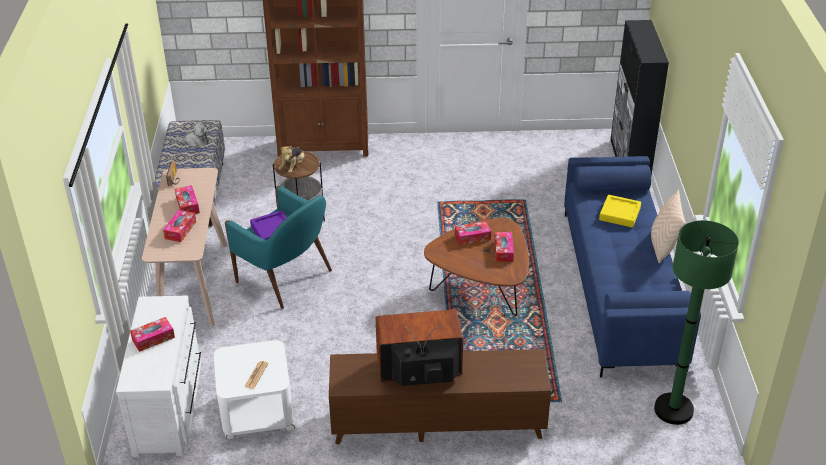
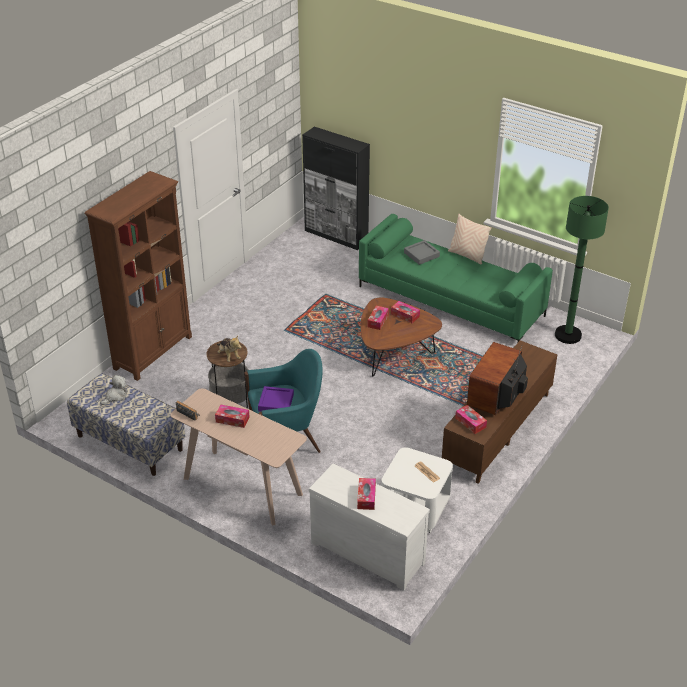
camera: 55 degrees left, 0 degrees up
(180, 230) = (260, 434): tissue box -> tissue box (470, 423)
(619, 214) = (421, 255): yellow tray -> grey tray
(621, 289) = (451, 301): blue sofa -> green sofa

